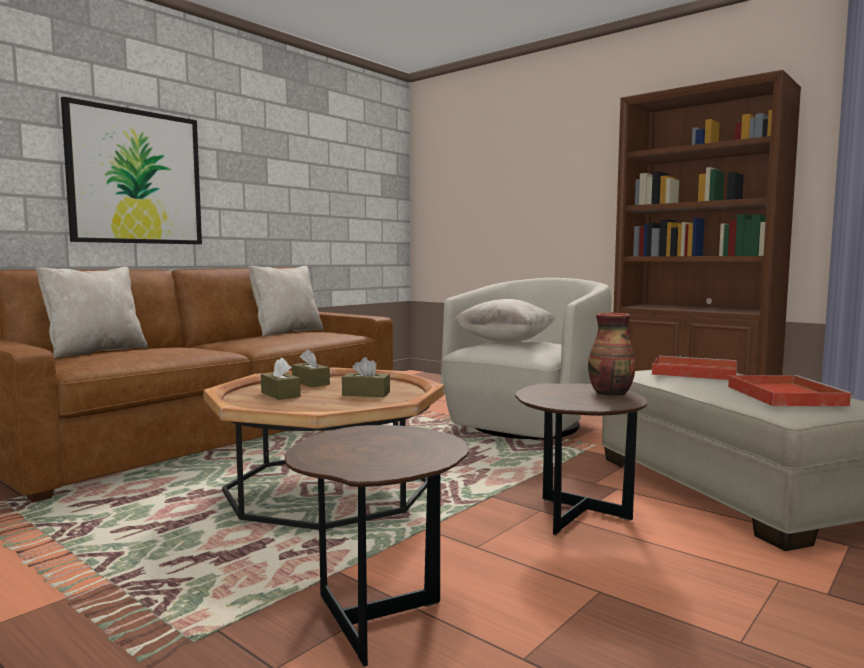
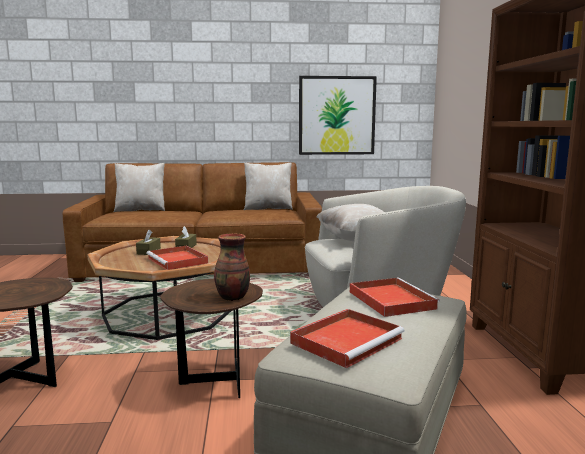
camera: 45 degrees right, 5 degrees up
(136, 177) = (195, 106): picture -> picture (336, 115)
(366, 394) = (178, 260): brown tissue box -> red tray

